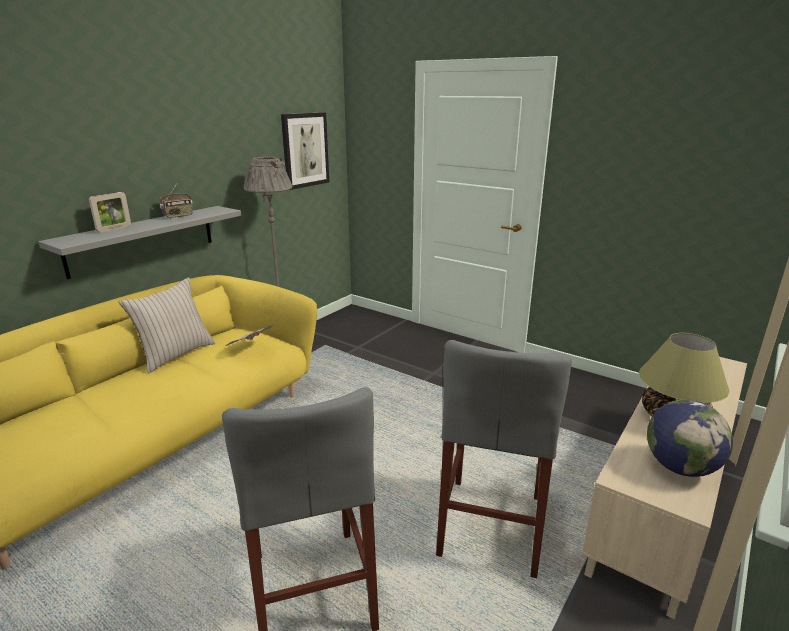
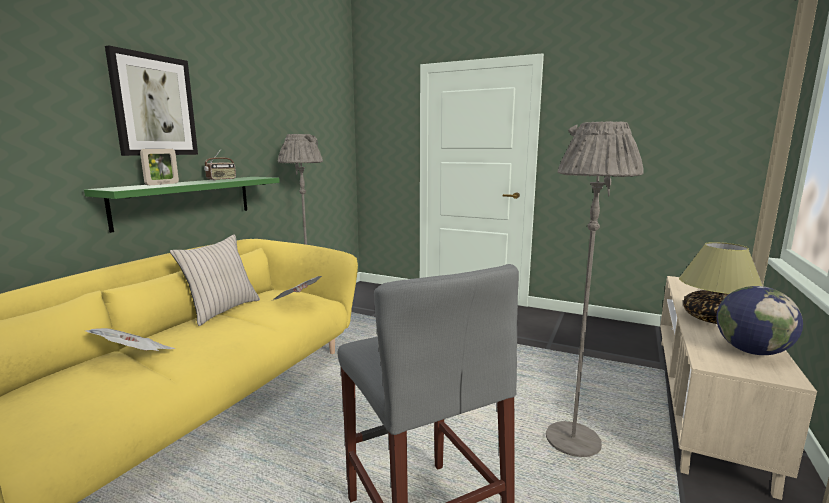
camera: 10 degrees left, 10 degrees down
(85, 406) = (135, 357): none -> newspaper
(143, 240) = (186, 201): grey shelf -> green shelf
(305, 150) = (324, 138): picture -> picture (154, 105)
(491, 524) = (573, 440): grey stool -> grey floor lamp

